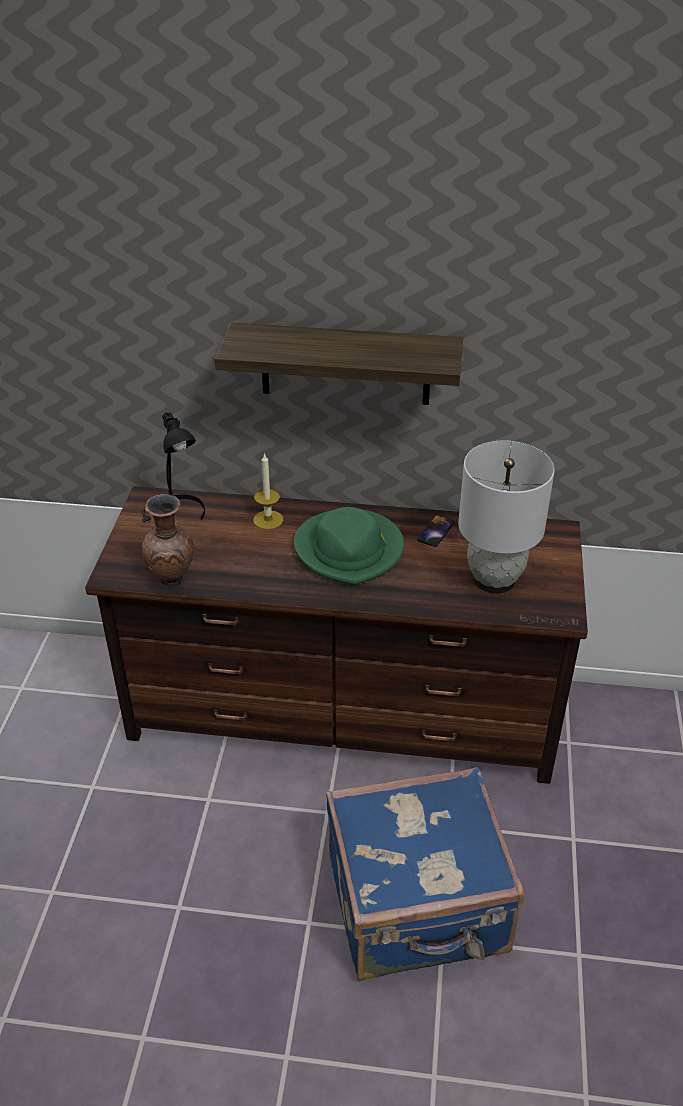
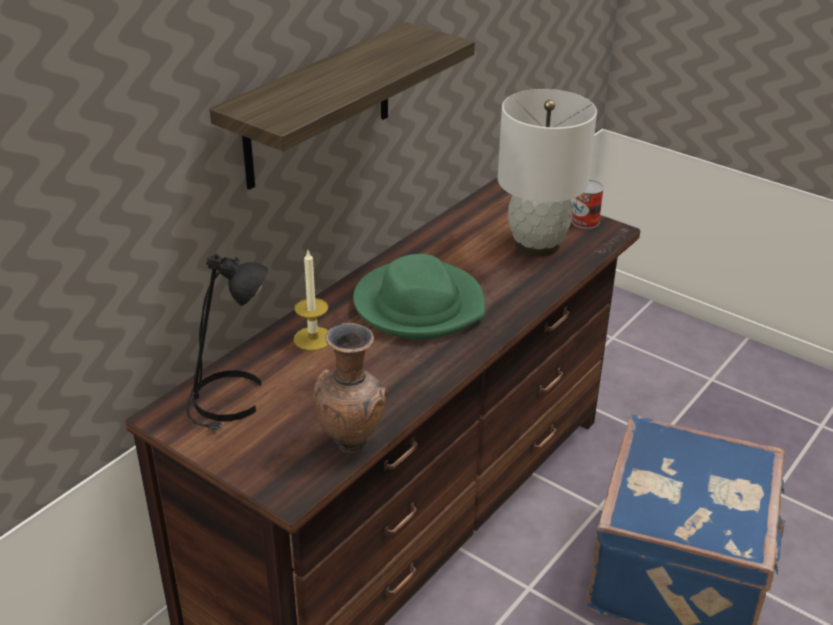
camera: 60 degrees left, 5 degrees down
(435, 531) = (439, 248): phone -> none
(562, 593) = (585, 221): none -> can

